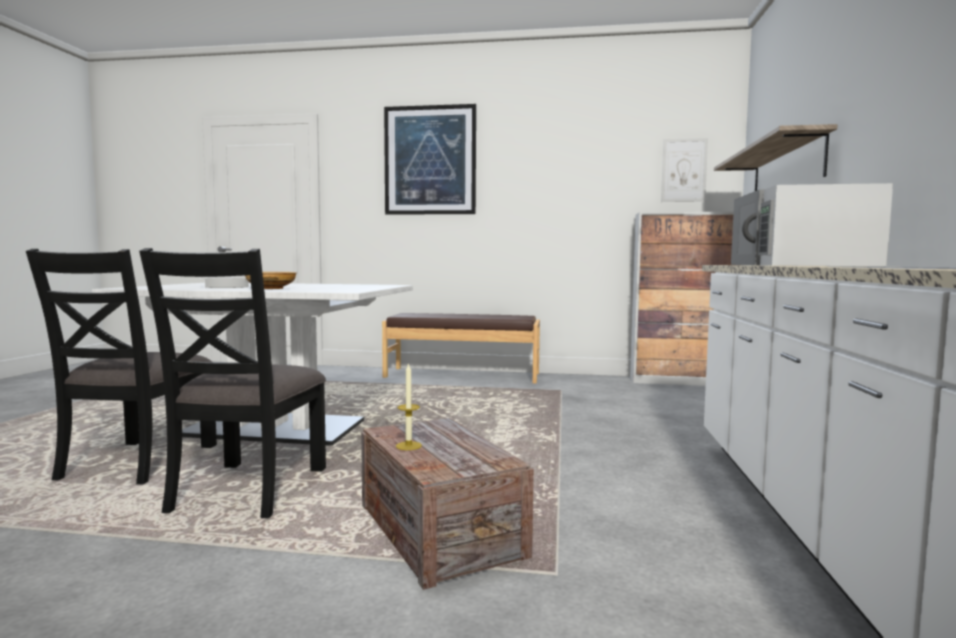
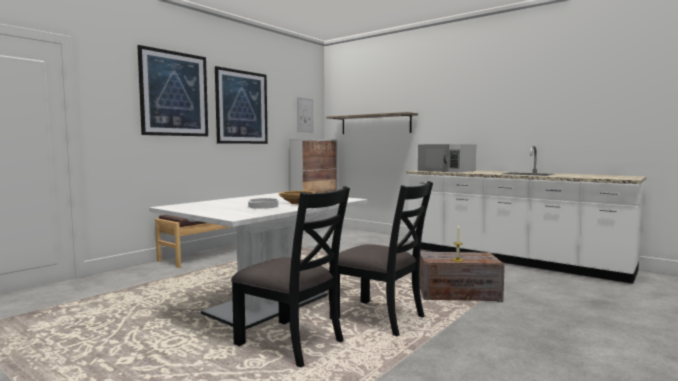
camera: 60 degrees left, 0 degrees up
(538, 168) = (242, 107): none -> picture

